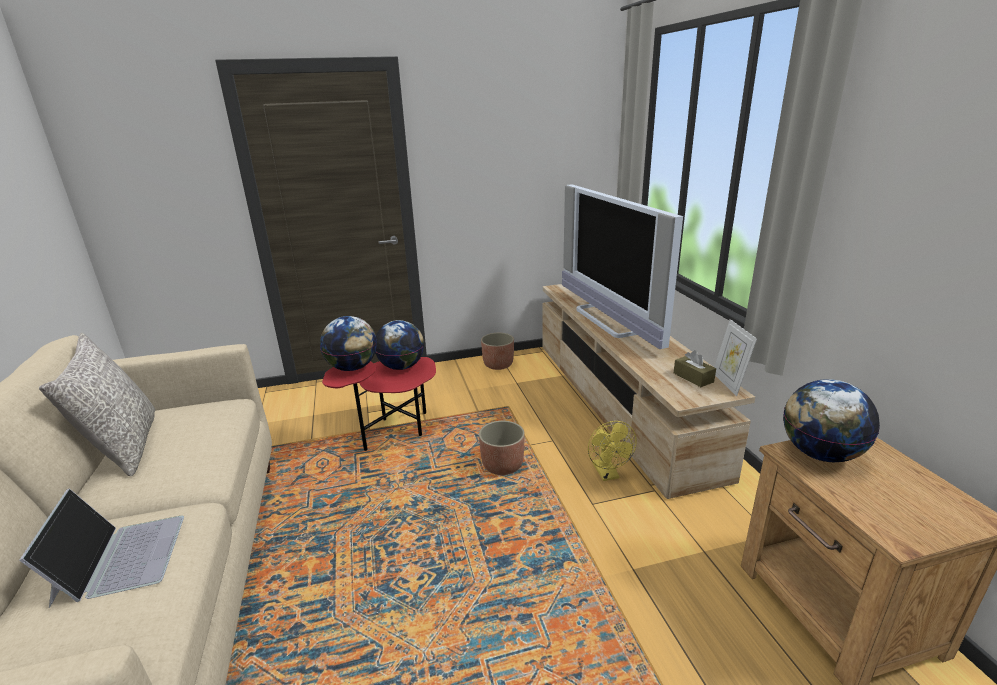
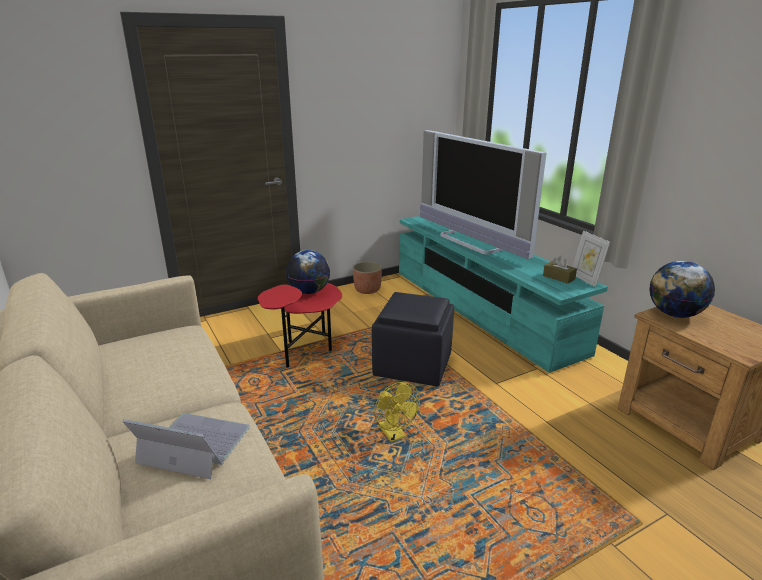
camera: 15 degrees left, 0 degrees up
(120, 557) = (193, 445): laptop -> laptop turned 45 degrees counterclockwise
(125, 446) = (114, 370): grey pillow -> none
(352, 368) = (280, 292): globe -> none
(502, 465) = (412, 365): planter -> black ottoman
(608, 474) = (498, 361): yellow fan -> yellow fan (394, 435)
(618, 402) = (481, 310): beige tv stand -> turquoise tv stand

